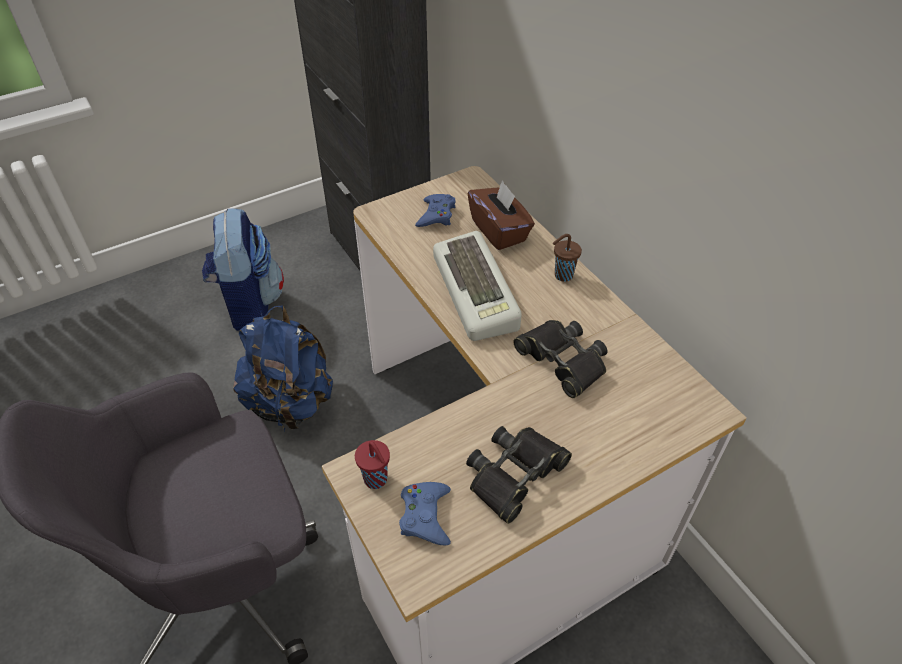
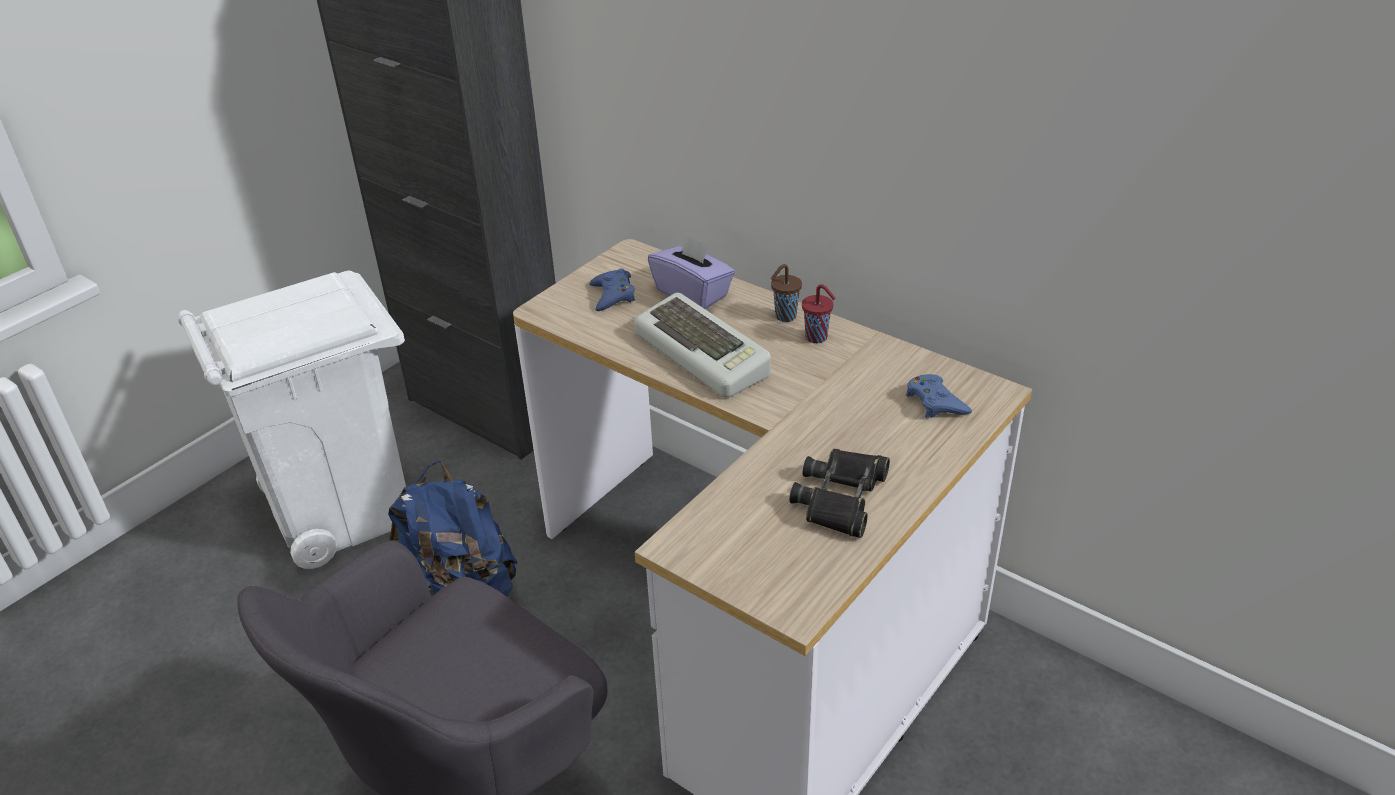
camera: 20 degrees left, 10 degrees down
(249, 304) = (342, 510): backpack -> white trash can
(376, 480) = (702, 545): red cup -> red cup (817, 338)
(425, 516) = (773, 559): blue game controller -> blue game controller (935, 402)
(499, 231) = (692, 293): brown tissue box -> purple tissue box
(562, 360) = (830, 390): black binoculars -> none

